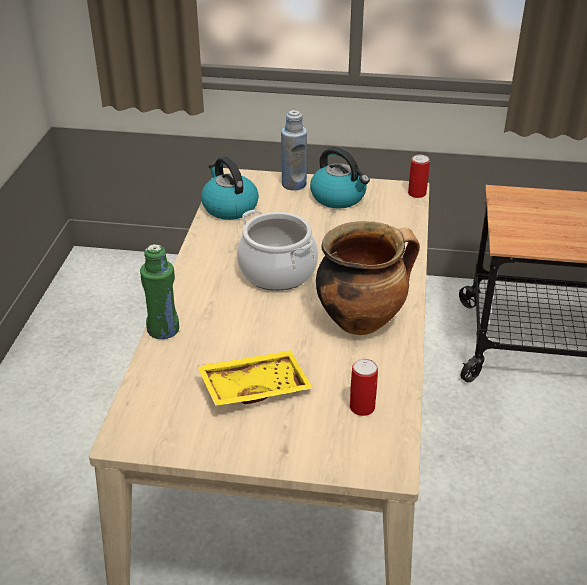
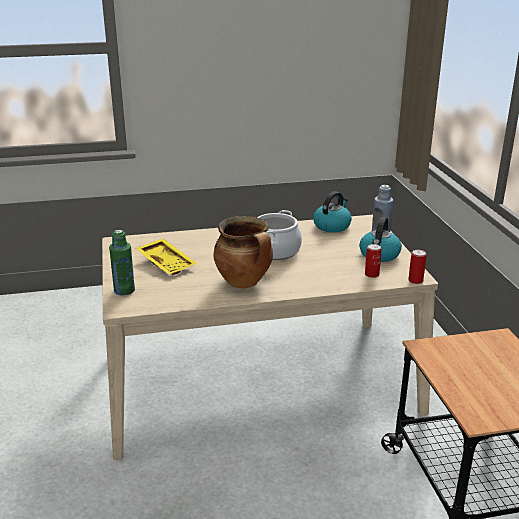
camera: 70 degrees right, 10 degrees down
(163, 330) = (200, 233): green bottle -> green bottle (124, 290)
(362, 407) = (165, 294): can -> can (372, 274)

